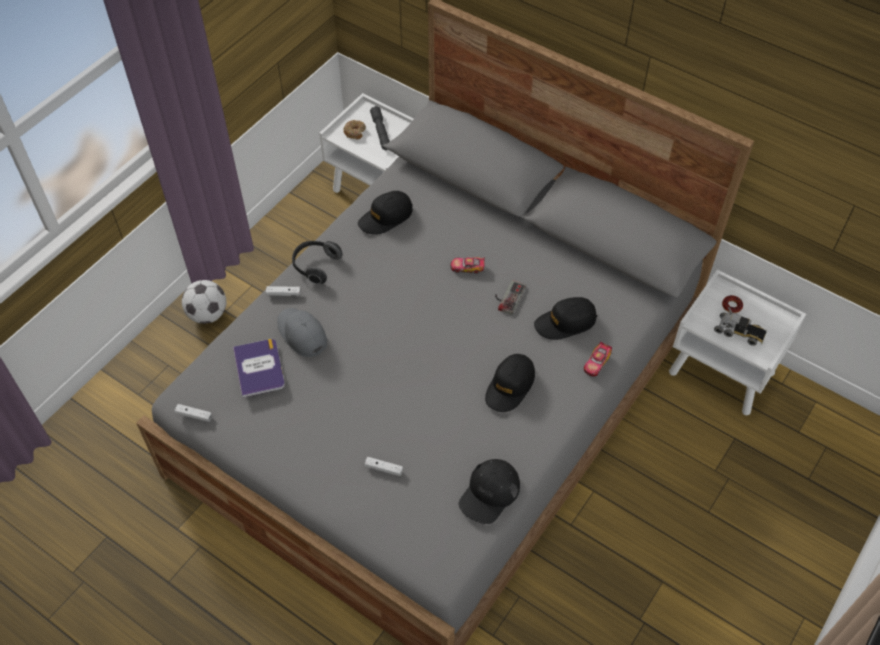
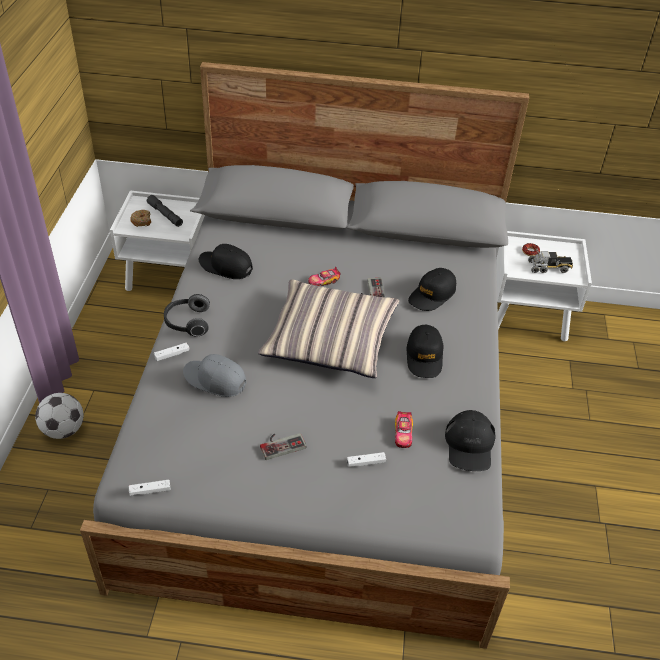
camera: 30 degrees left, 10 degrees down
(259, 368) = (192, 422): book -> none
(323, 419) = (281, 443): none -> game controller
(385, 217) = (225, 266): black cap -> black cap turned 90 degrees clockwise
(432, 333) = (330, 339): none -> pillow
(596, 363) = (478, 315): toy car -> toy car (403, 434)

